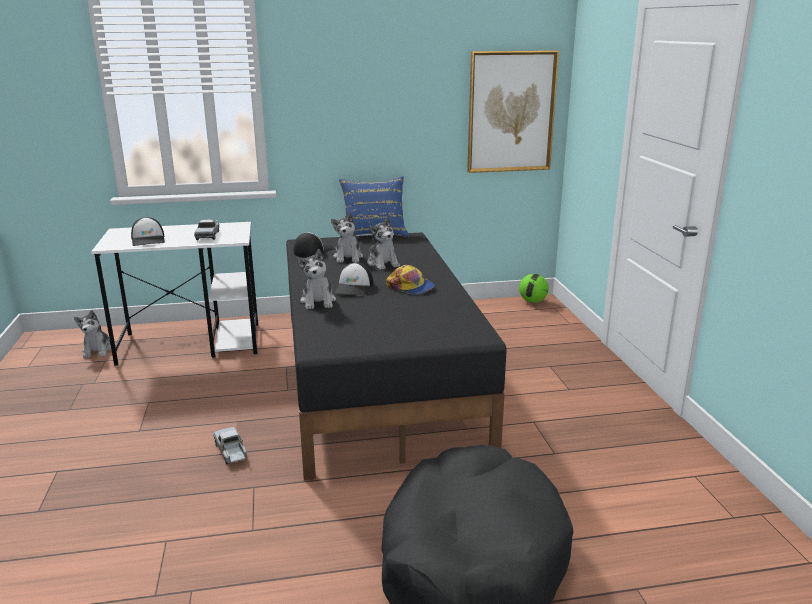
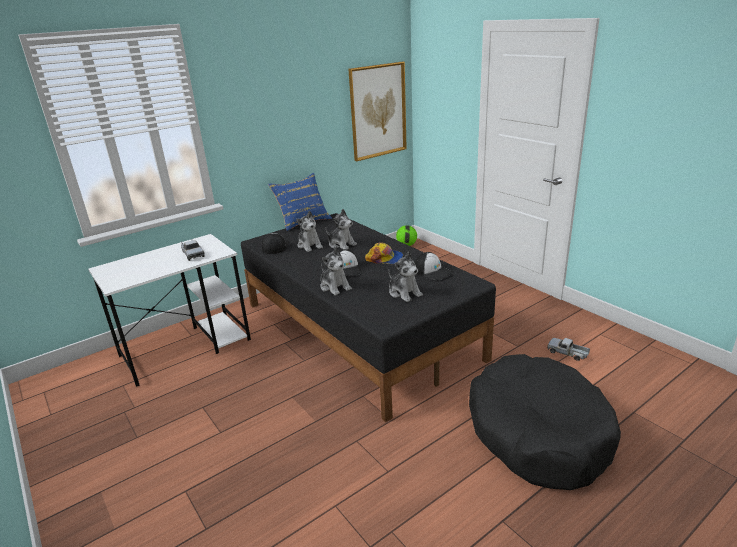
camera: 25 degrees left, 5 degrees up
(98, 350) = (105, 378): plush toy -> plush toy (404, 293)
(148, 240) = (145, 271): cap -> cap (433, 272)
(231, 452) = (312, 421): toy truck -> toy truck (567, 353)

